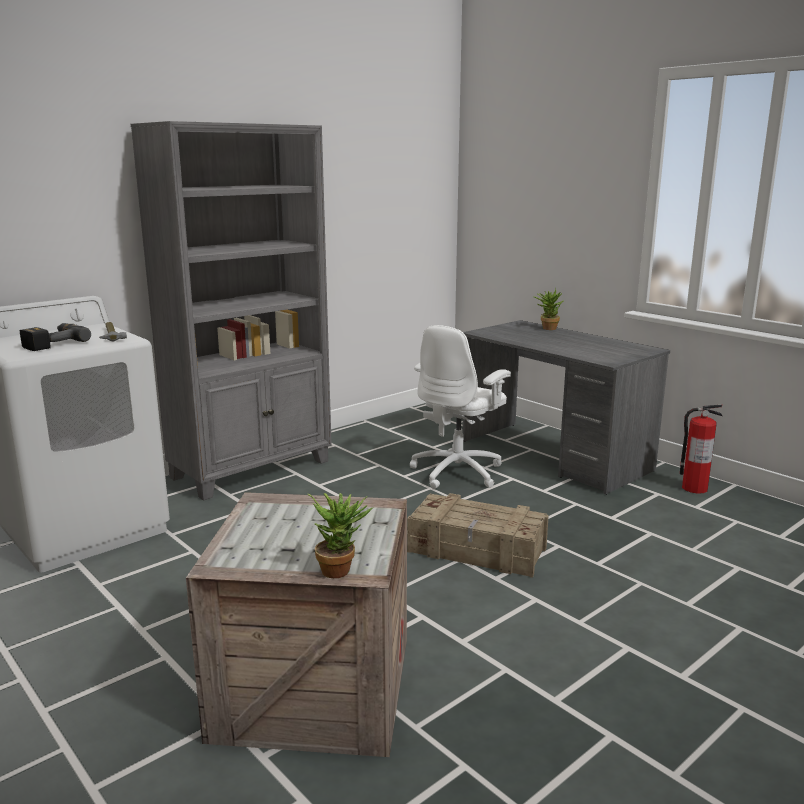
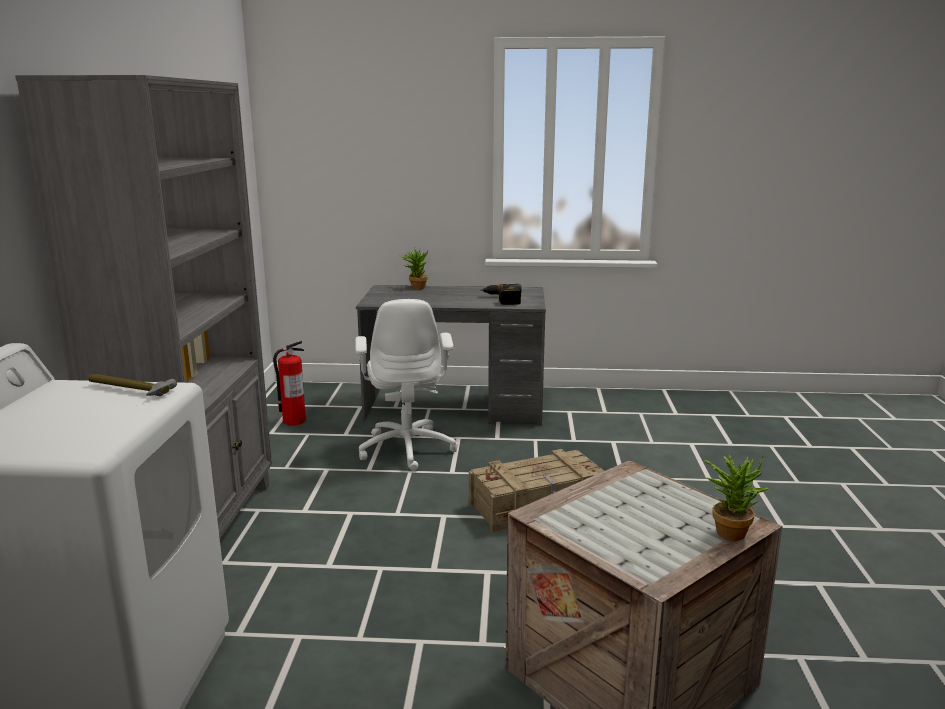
camera: 45 degrees left, 0 degrees up
(53, 343) = (79, 422): power drill -> power drill (502, 299)
(694, 488) = (581, 399): fire extinguisher -> fire extinguisher (293, 421)

